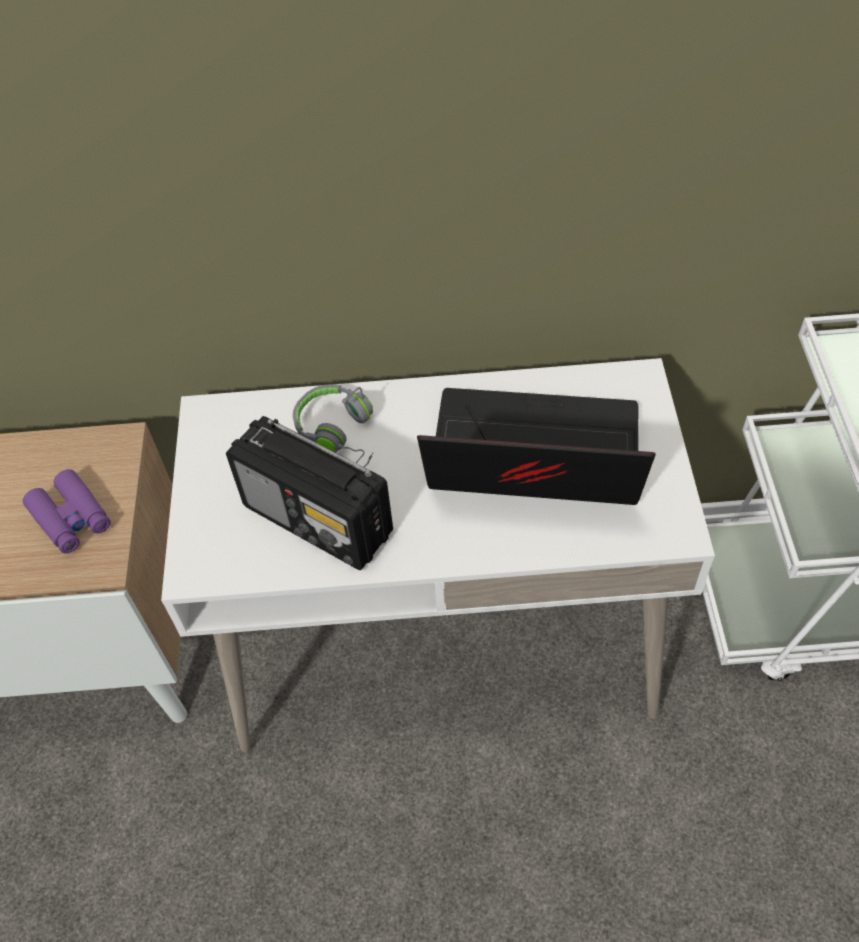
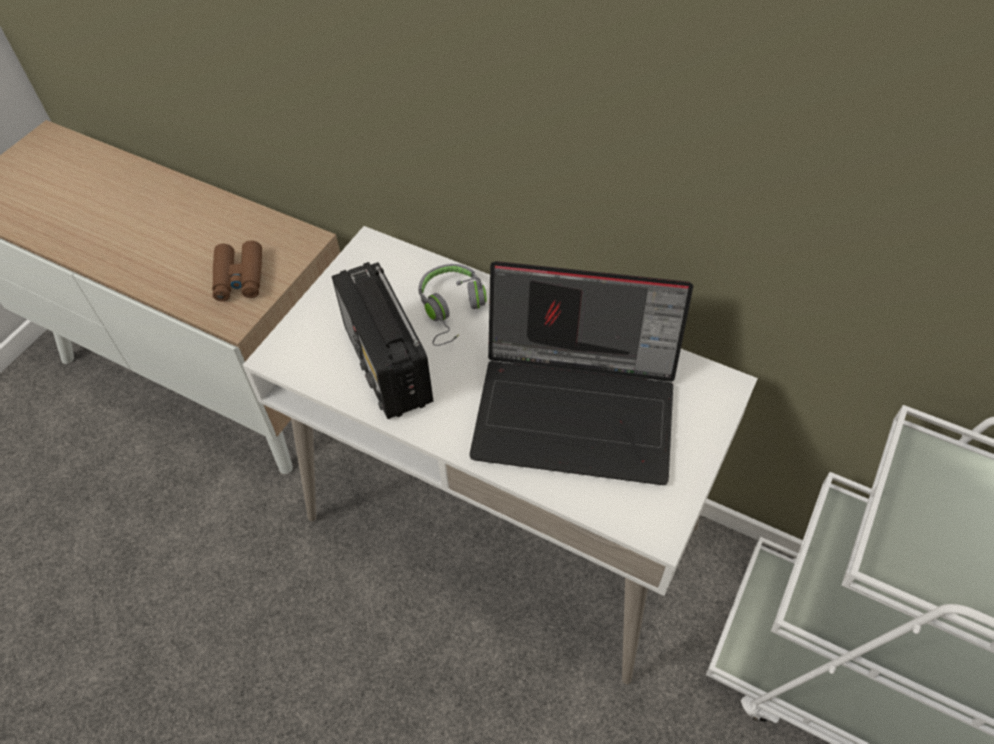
camera: 30 degrees right, 0 degrees up
(71, 518) = (239, 278): purple binoculars -> brown binoculars
(530, 463) = (578, 407): laptop -> laptop turned 150 degrees clockwise

